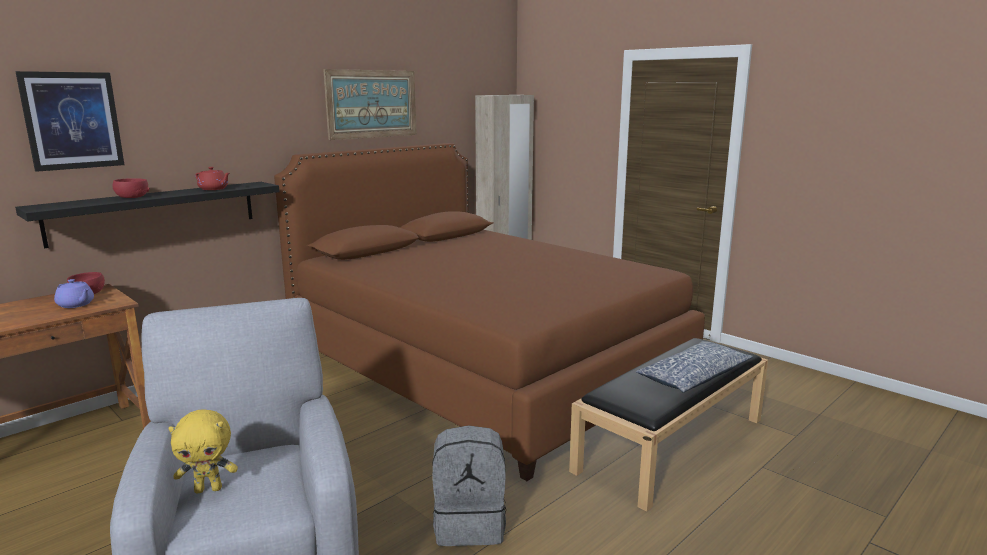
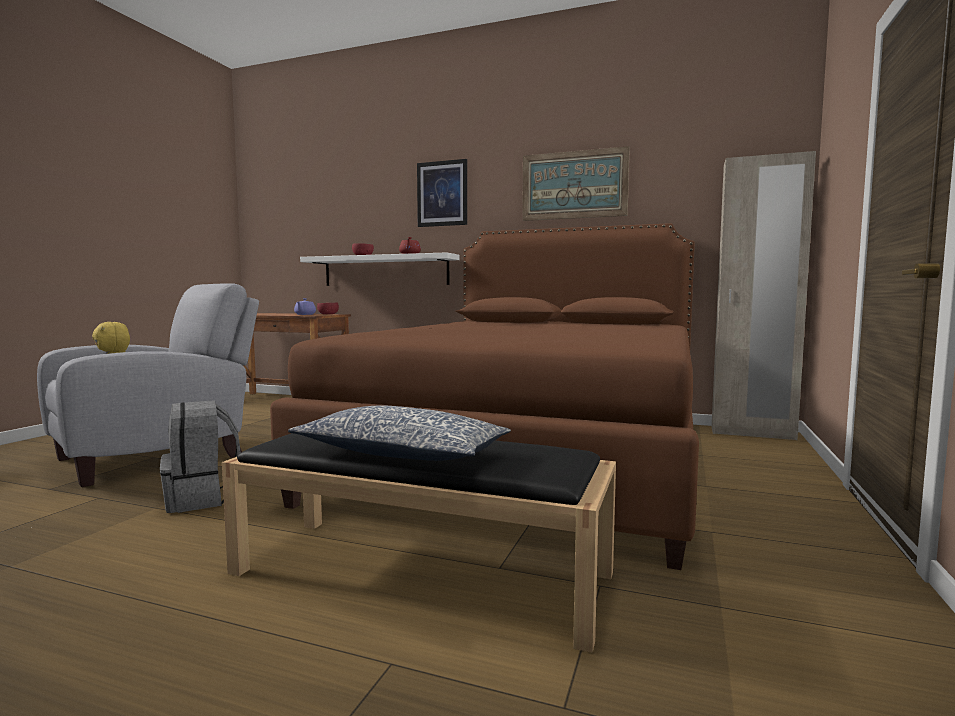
camera: 65 degrees right, 10 degrees down
(72, 120) = (348, 207): picture -> picture (442, 194)
(155, 212) = (385, 271): black shelf -> white shelf

